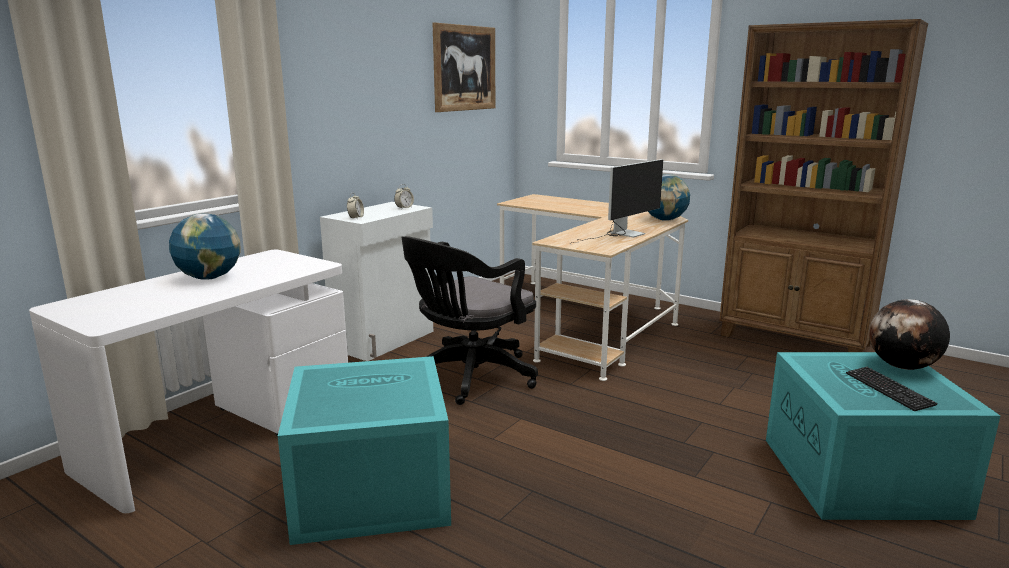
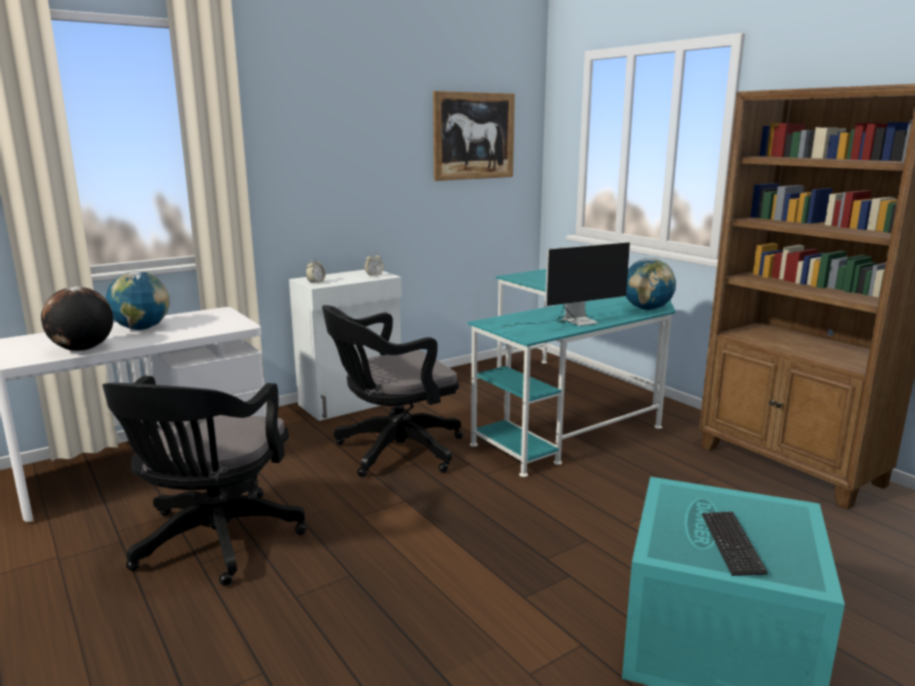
camera: 20 degrees right, 0 degrees up
(369, 491) = (214, 543): turquoise storage box -> black office chair
(591, 320) = (569, 410): beige desk -> turquoise desk
(902, 367) = (786, 520): globe -> globe (82, 349)

